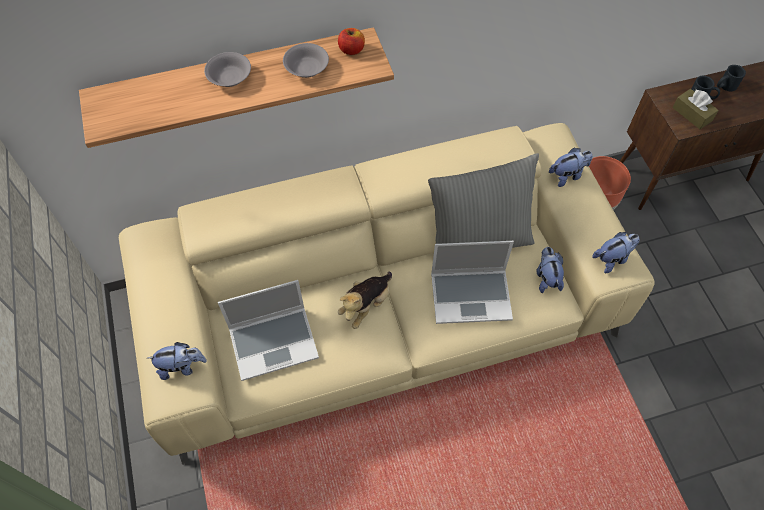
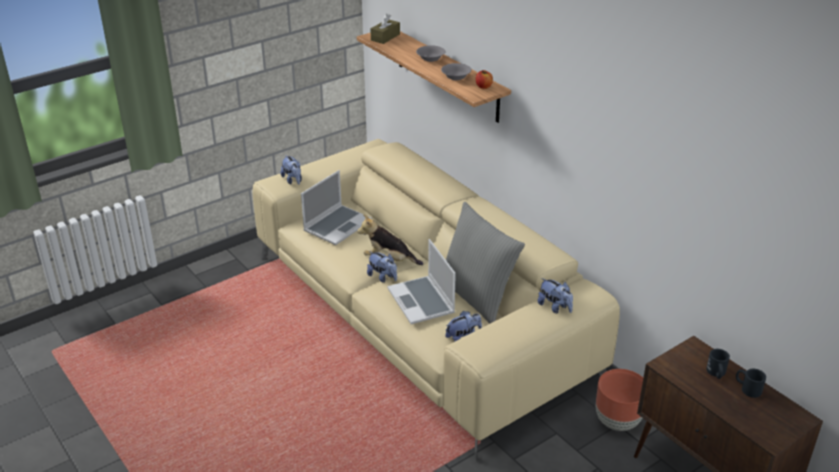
camera: 70 degrees right, 25 degrees down
(274, 342) = (337, 225): laptop -> laptop turned 105 degrees counterclockwise
(612, 259) = (484, 344): plush toy -> plush toy (383, 277)
(692, 114) = (687, 369): brown tissue box -> brown tissue box (385, 37)

